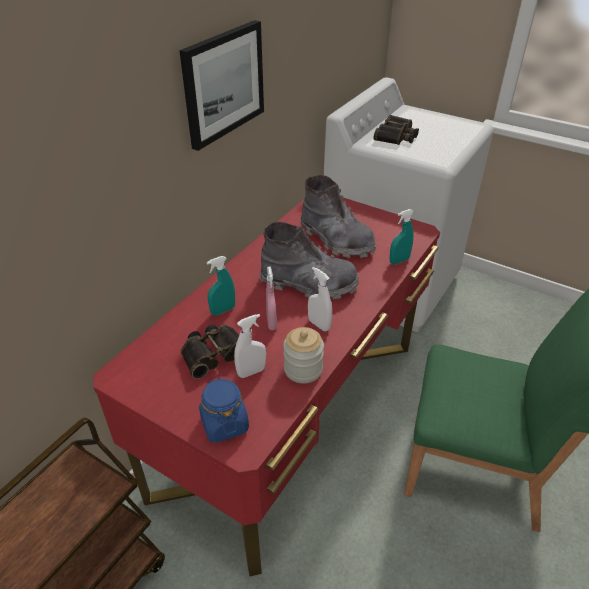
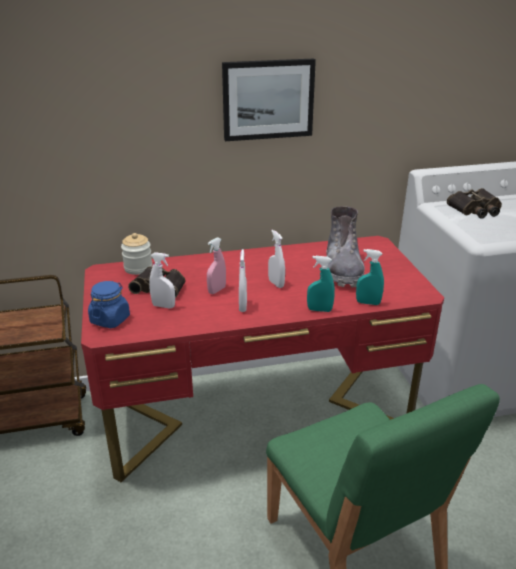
camera: 45 degrees right, 10 degrees down
(223, 310) = (201, 270): turquoise spray bottle -> turquoise spray bottle (319, 310)
(303, 369) = (192, 321): jar -> jar (138, 268)
(309, 284) = (276, 283): grey boot -> white spray bottle

